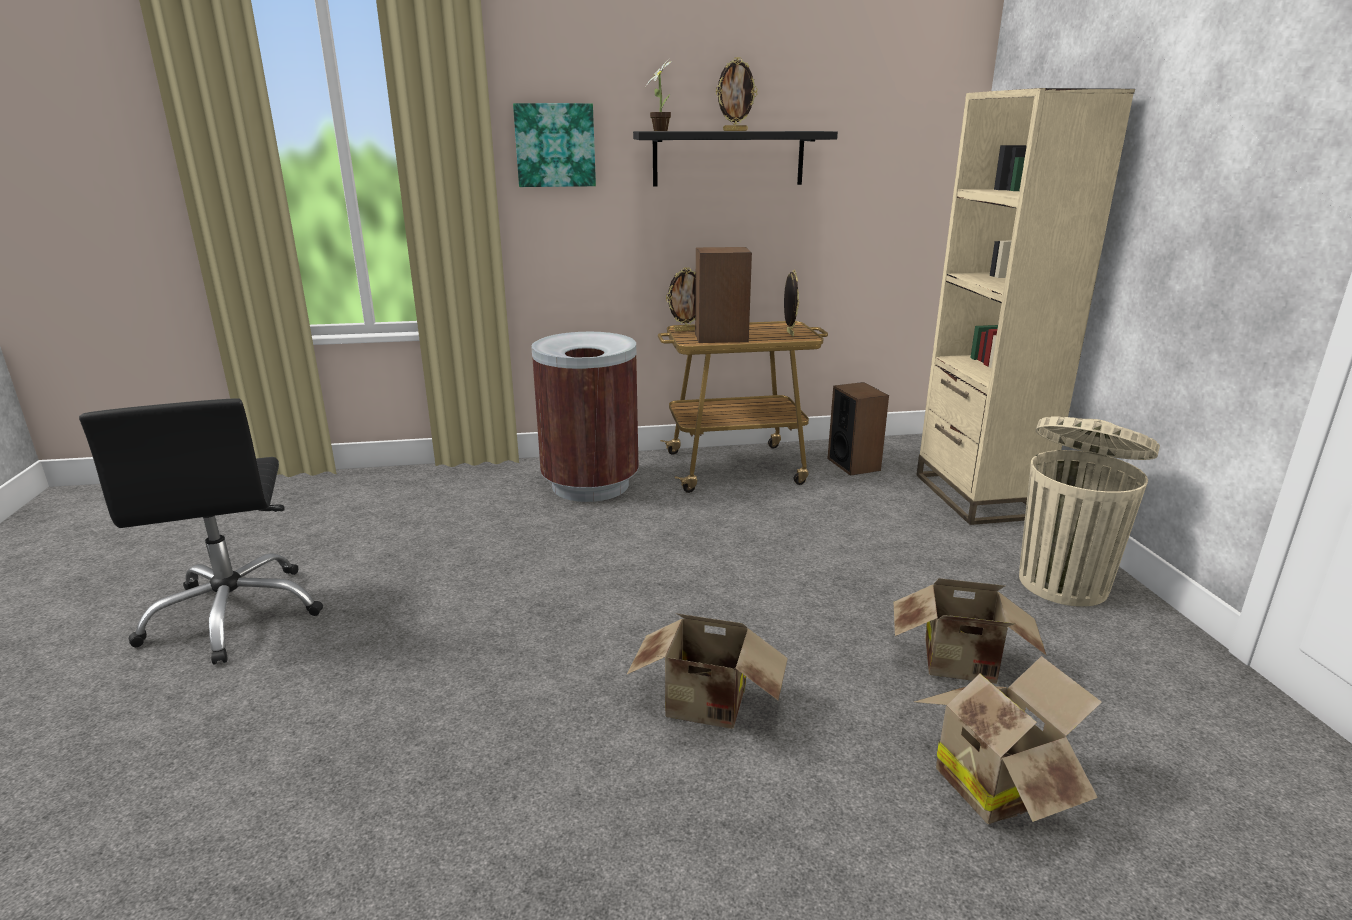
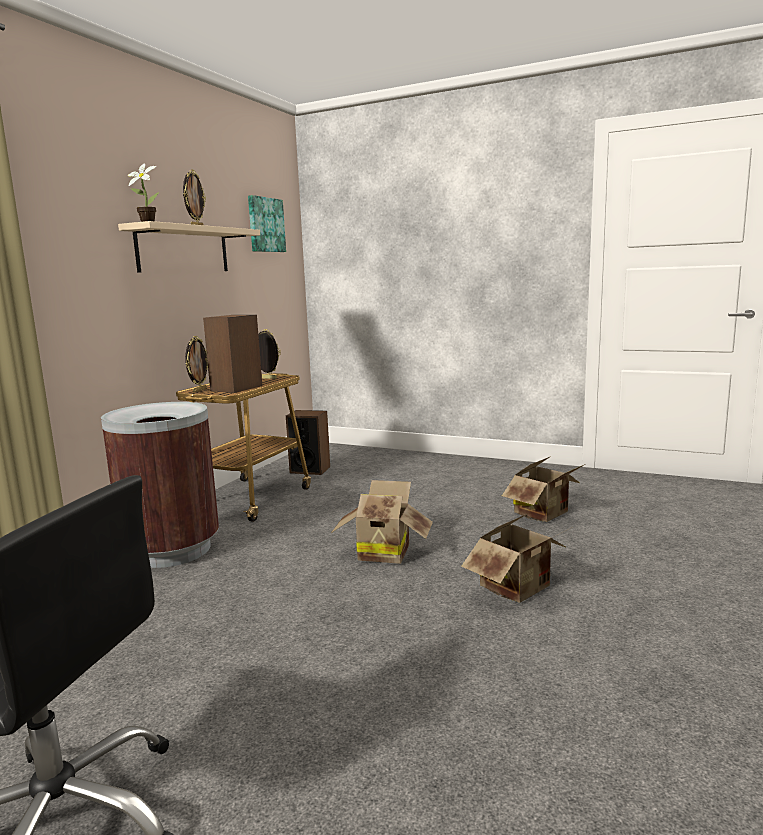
camera: 55 degrees left, 10 degrees down
(555, 145) = (56, 233): picture -> picture (265, 225)
(728, 158) = (183, 250): black shelf -> beige shelf
(977, 496) = (396, 458): beige bookcase -> none
(996, 782) = (638, 538): cardboard box -> cardboard box (383, 552)
(1063, 582) = (499, 471): beige trash can -> none

